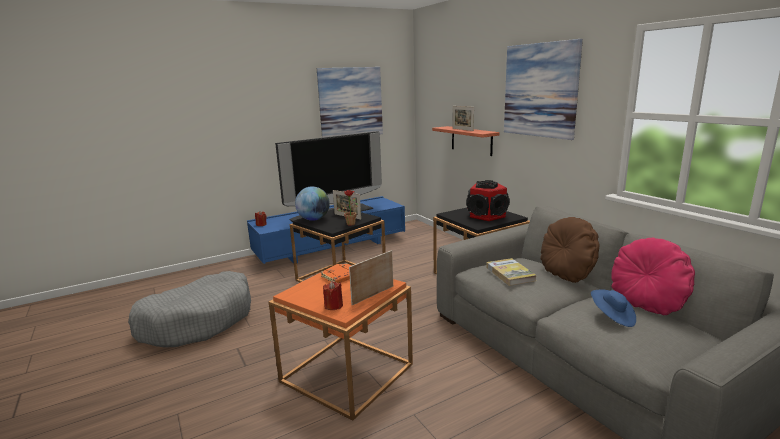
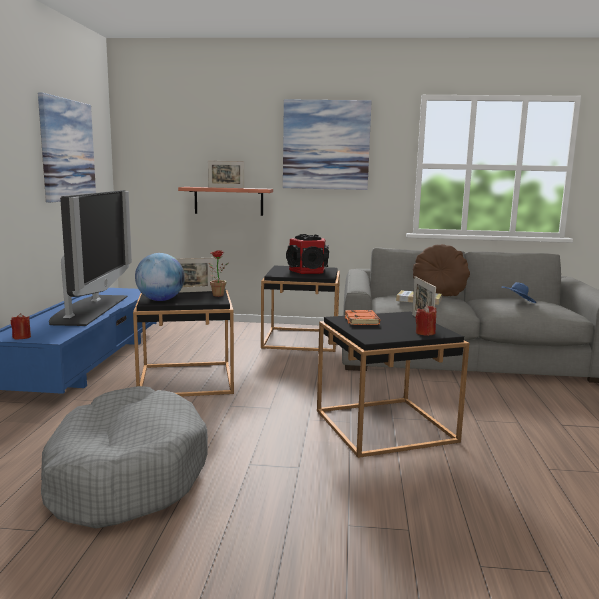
camera: 55 degrees left, 5 degrees down
(347, 373) = (384, 425): orange side table -> black side table
(646, 306) = (507, 296): pink pillow -> none

